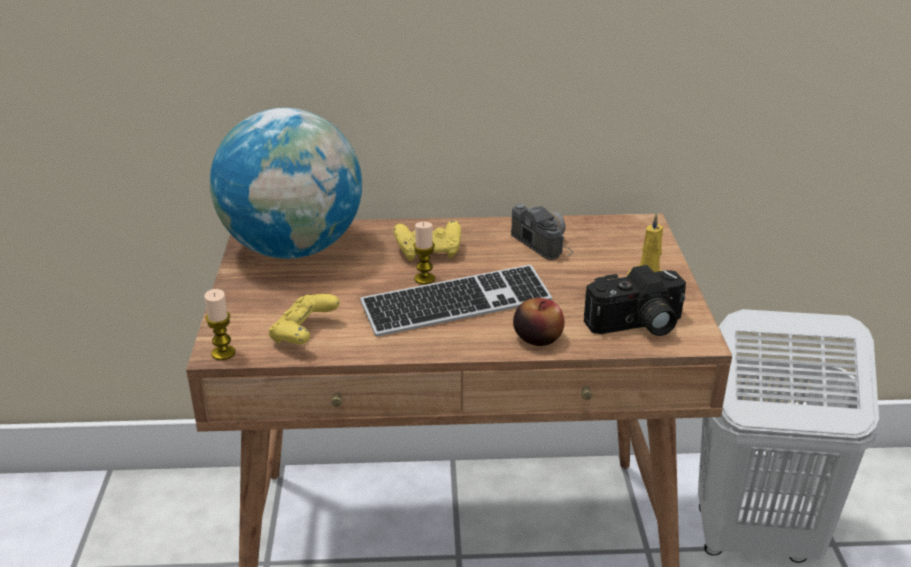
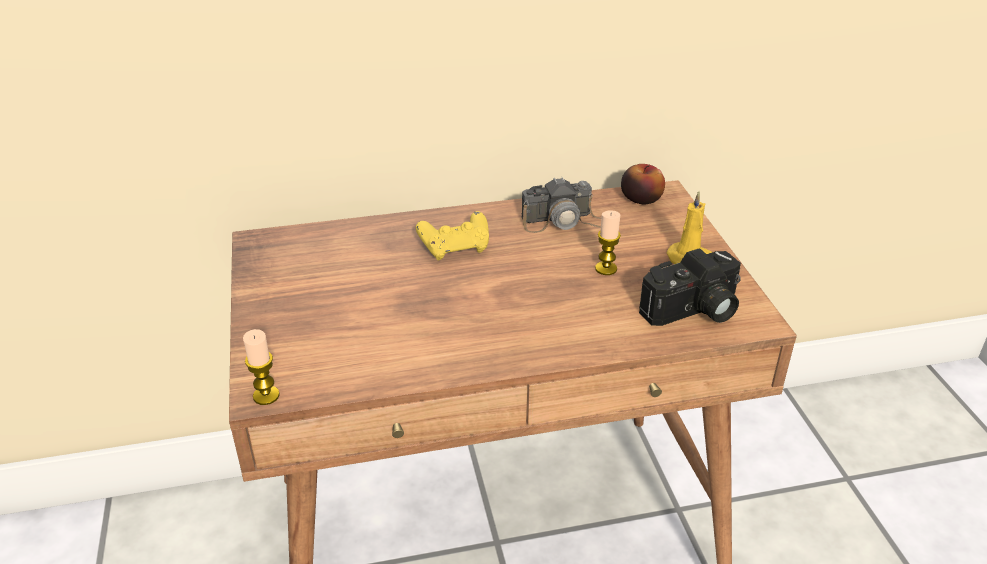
camera: 10 degrees left, 5 degrees up
(293, 249) = (308, 258): globe -> none
(304, 334) = (349, 361): yellow game controller -> none
(424, 279) = (460, 280): candle -> candle (606, 269)
(457, 304) = (503, 307): keyboard -> none
(538, 337) = (598, 337): apple -> apple (641, 198)
(540, 239) = (565, 221): camera -> camera turned 120 degrees clockwise
(753, 537) = (773, 481): white laundry basket -> none

